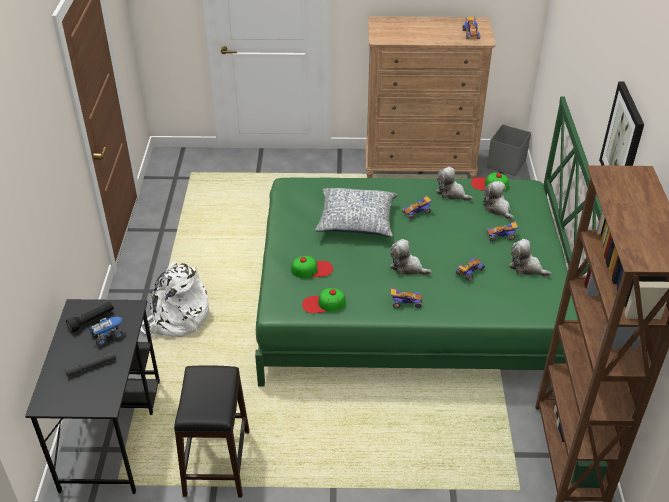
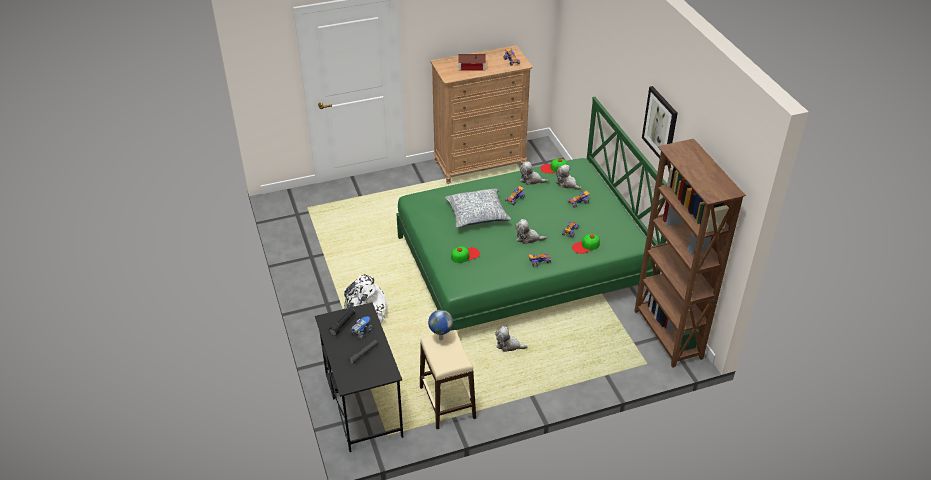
camera: 20 degrees left, 0 degrees up
(208, 374) = (440, 338): none -> globe
(218, 462) = (447, 402): black stool -> beige stool
(323, 304) = (486, 276): cap -> cap (586, 246)
(415, 31) = (471, 66): none -> toy house
(506, 164) = (541, 149): grey storage box -> none
(526, 267) = (604, 220): plush toy -> plush toy (508, 345)

